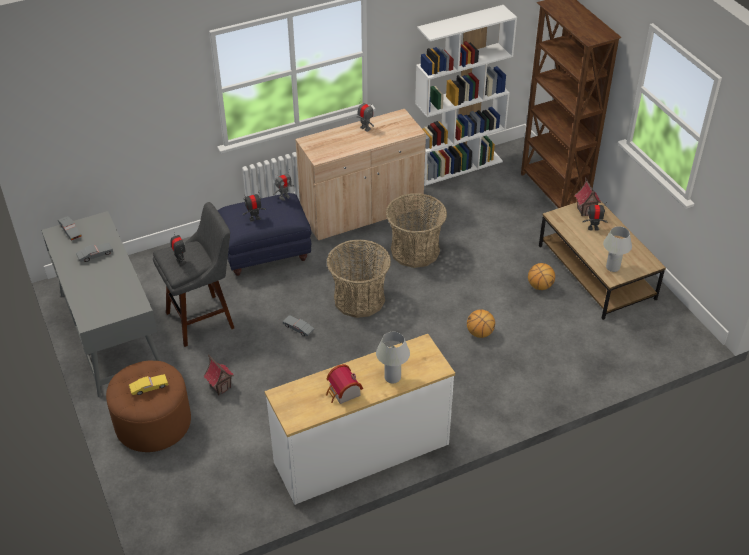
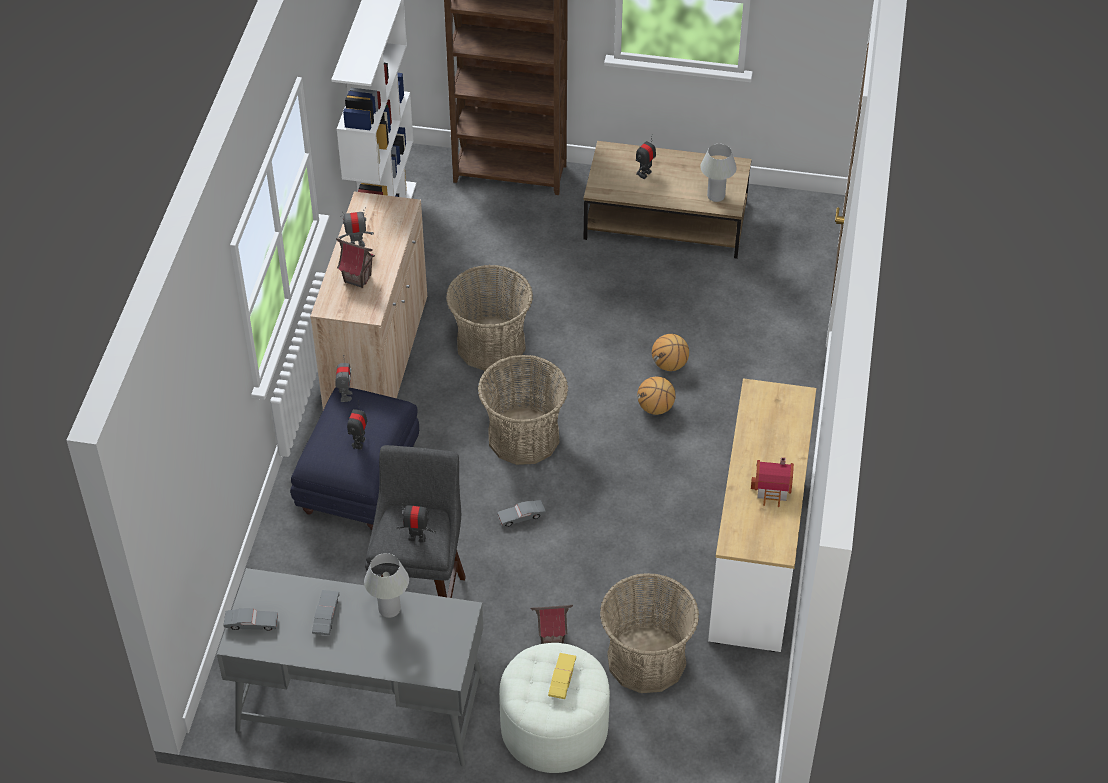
camera: 55 degrees left, 5 degrees up
(153, 423) = (554, 728): brown ottoman -> white ottoman
(236, 440) = (646, 659): none -> basket
(392, 377) = (783, 439): white table lamp -> white table lamp (389, 609)
(540, 286) = (645, 276): basketball -> basketball (655, 408)
(585, 211) = (613, 162): toy house -> toy house (358, 278)

